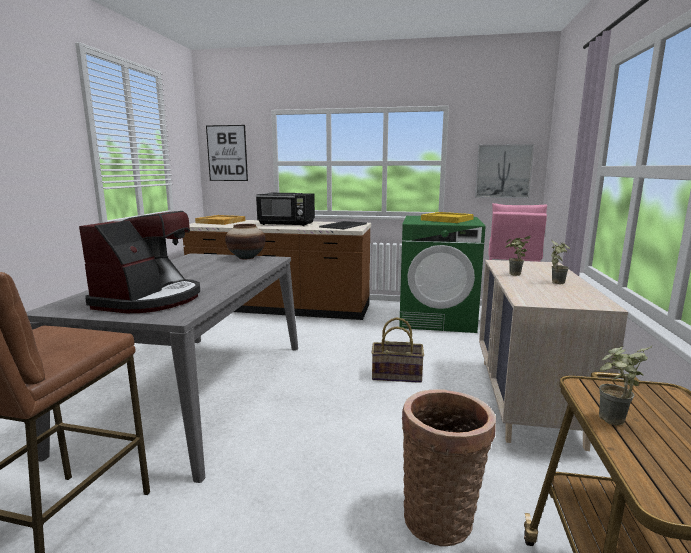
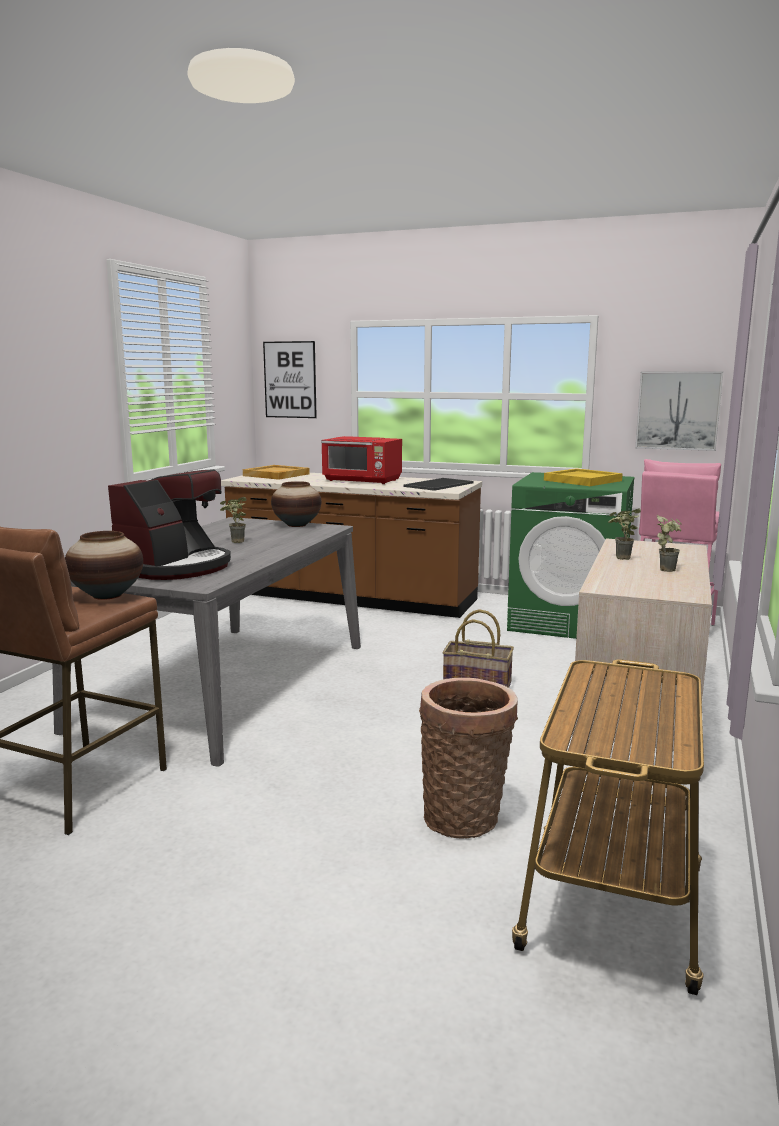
camera: 10 degrees right, 0 degrees up
(81, 335) = (107, 595): none -> vase
(287, 224) = (362, 481): black microwave -> red microwave
(611, 423) = (584, 695): potted plant -> potted plant (234, 542)

